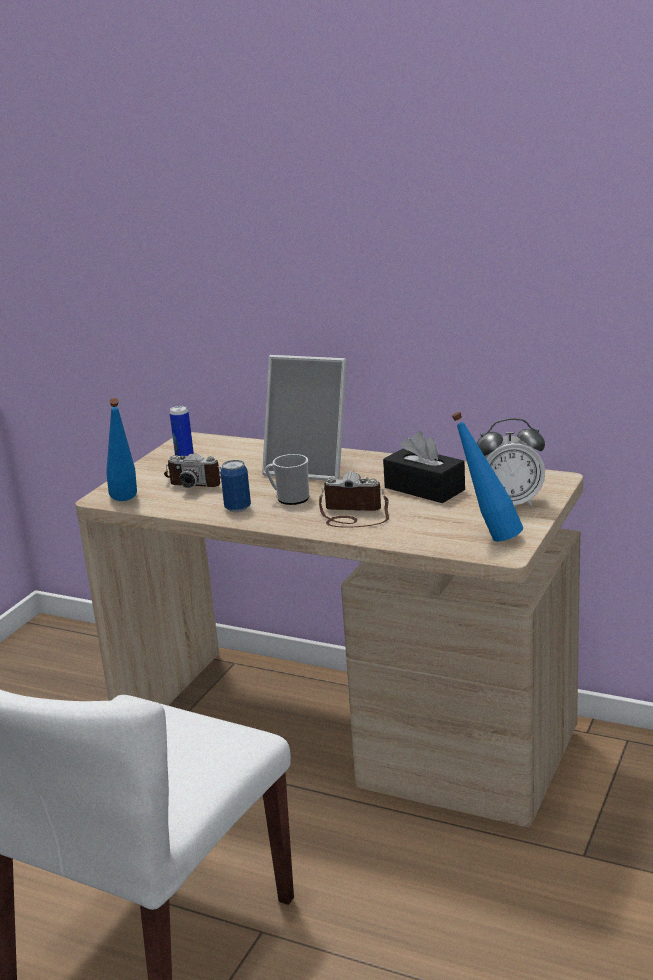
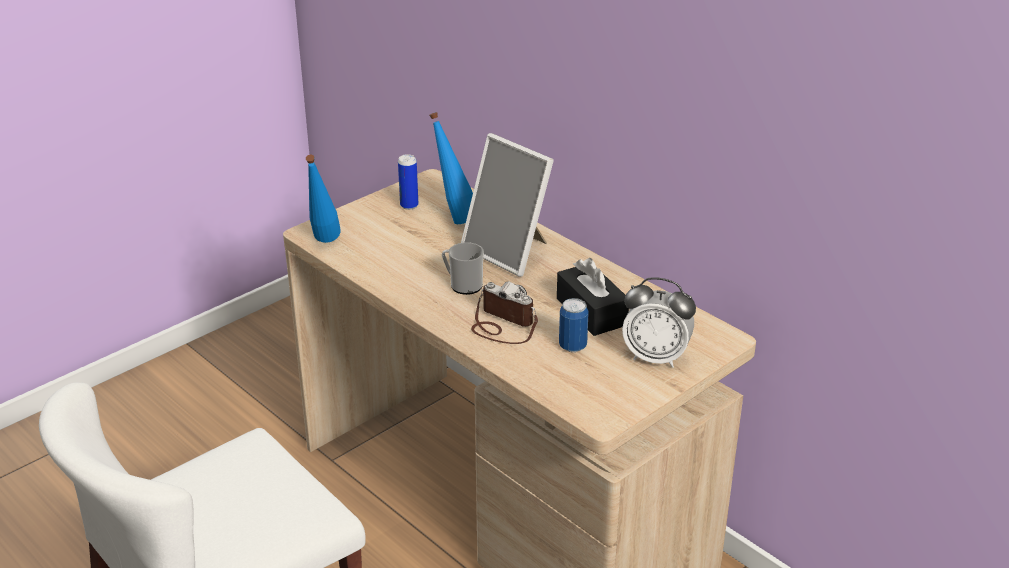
camera: 20 degrees right, 10 degrees up
(198, 481) = (400, 238): camera -> none
(237, 508) = (410, 282): can -> can (572, 346)
(488, 537) = (602, 393): blue bottle -> blue bottle (454, 218)

